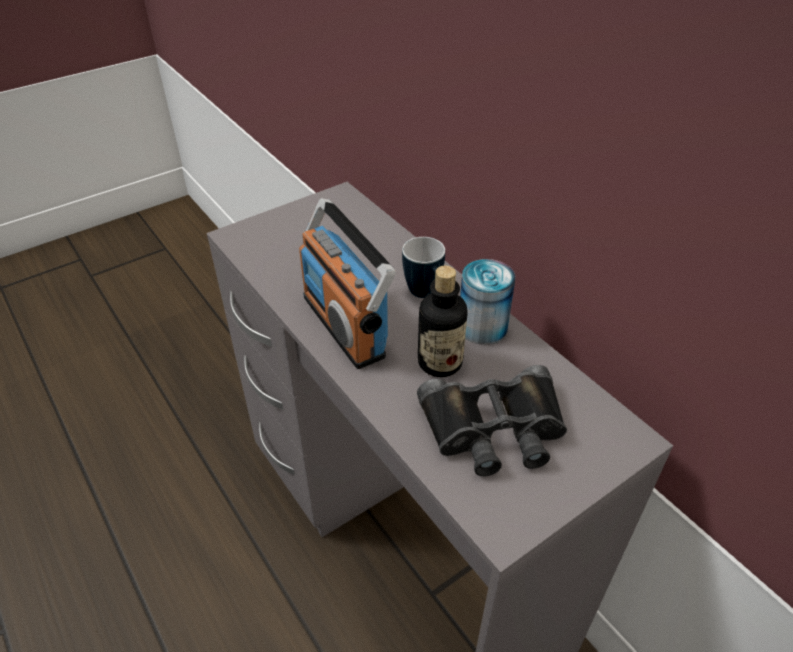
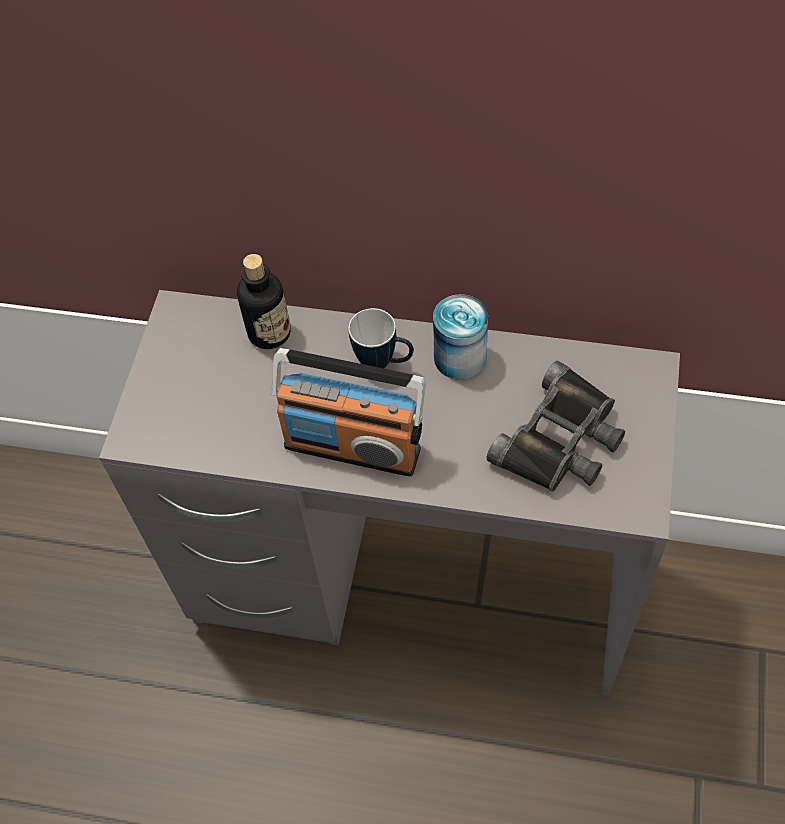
camera: 40 degrees left, 15 degrees up
(440, 362) = (464, 417): bottle -> bottle (269, 333)

